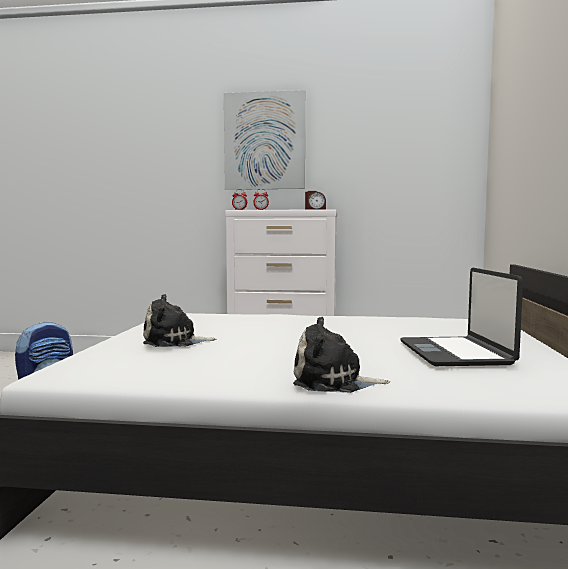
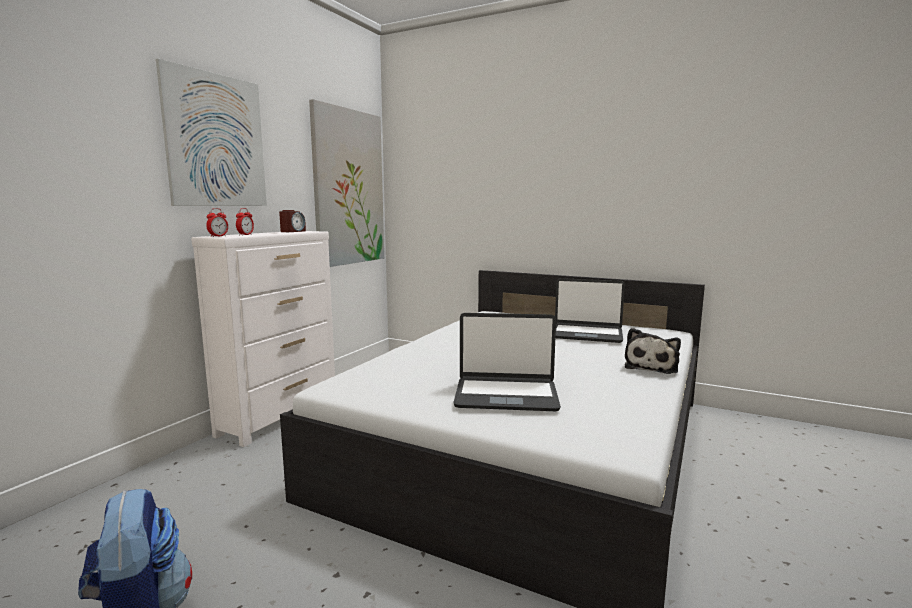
camera: 70 degrees left, 5 degrees up
(174, 342) = (506, 395): plush toy -> laptop
(418, 169) = (349, 188): none -> picture

